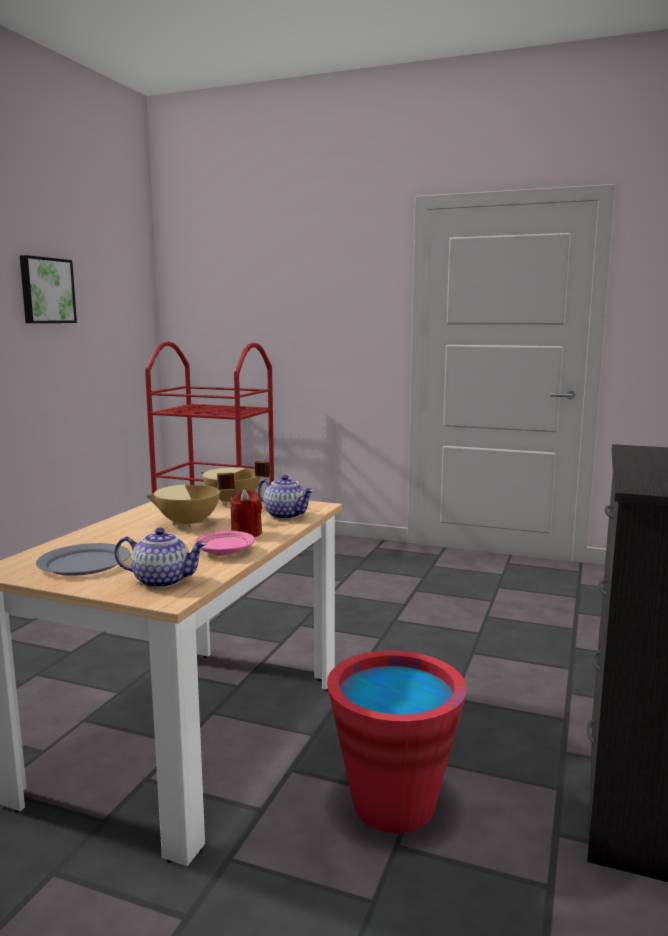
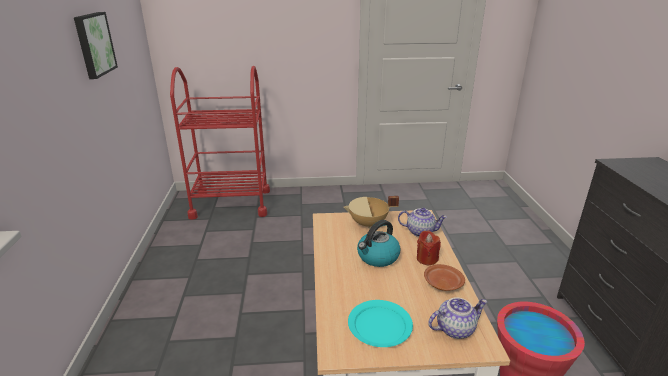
camera: 25 degrees left, 15 degrees up
(84, 563) = (380, 325): grey plate -> turquoise plate
(189, 524) = (377, 257): beige cooking pot -> kettle
(225, 551) = (442, 283): pink plate -> brown plate

